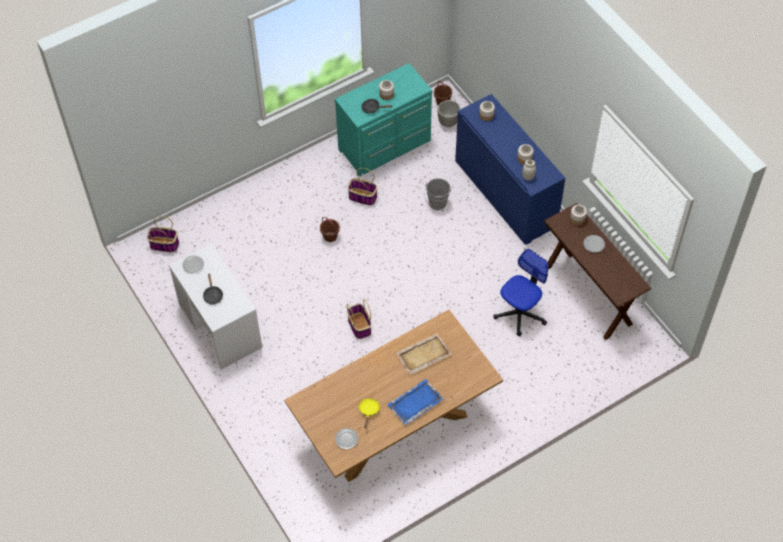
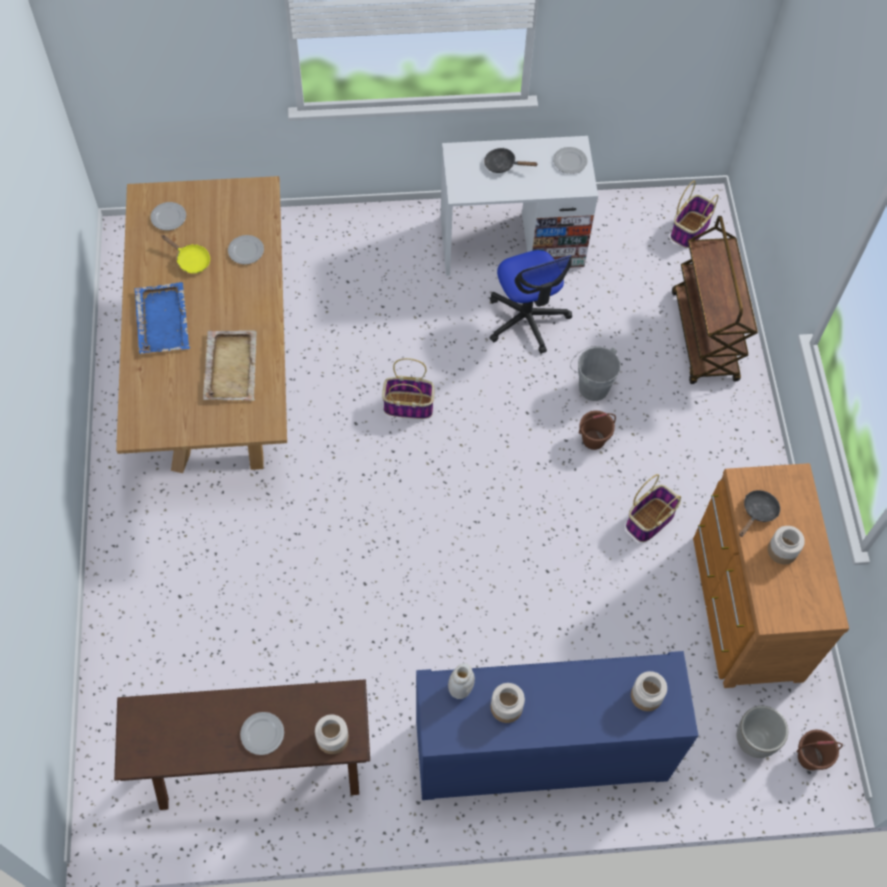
camera: 115 degrees right, 5 degrees up
(237, 212) = (704, 337): none -> brown cart
(346, 387) = (245, 251): none -> plate
(386, 146) = (743, 608): turquoise dresser -> brown dresser
(437, 205) = (575, 625): grey bucket -> grey bucket (591, 385)
(520, 313) = (292, 639): office chair -> office chair (527, 319)

